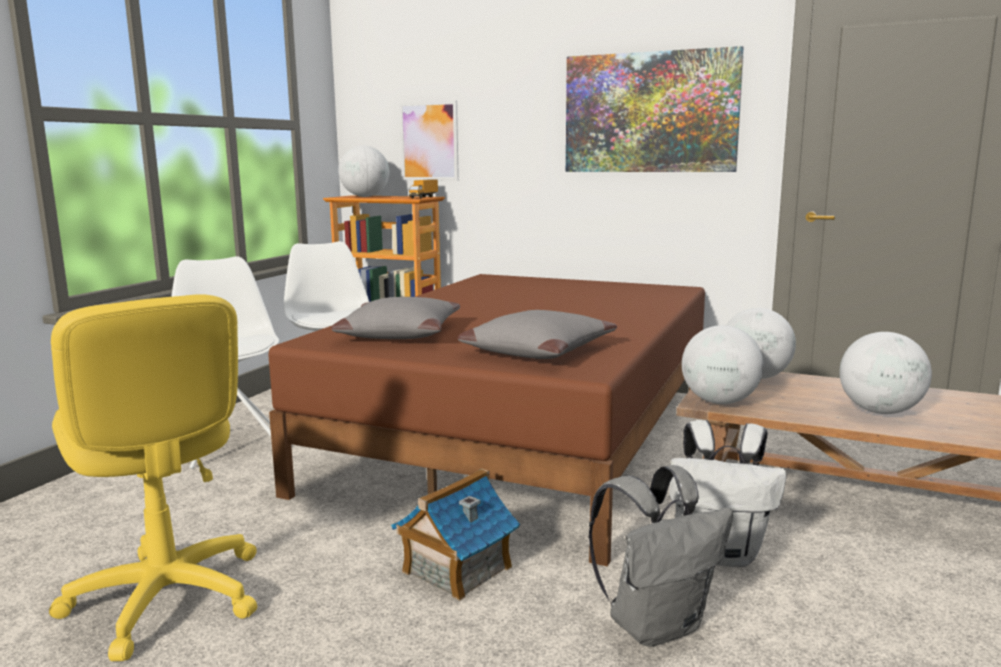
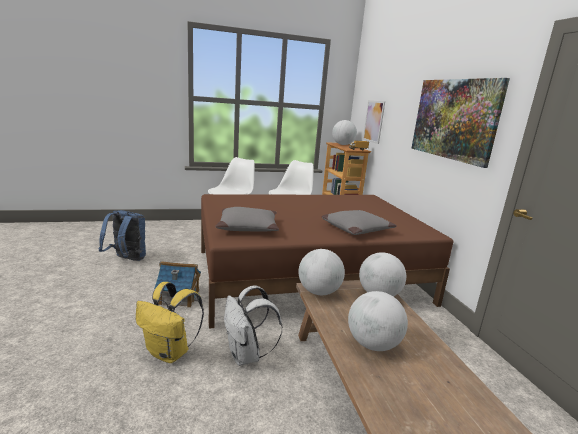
camera: 50 degrees right, 5 degrees up
(166, 598) = (127, 260): yellow office chair -> blue backpack
(398, 333) = (243, 204): grey pillow -> grey pillow (356, 229)
(656, 625) = (170, 352): grey backpack -> yellow backpack

